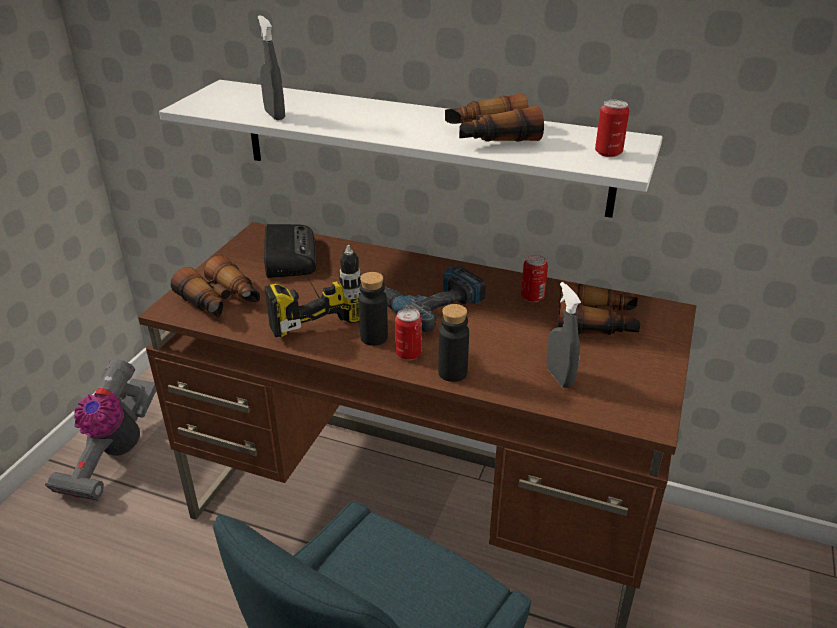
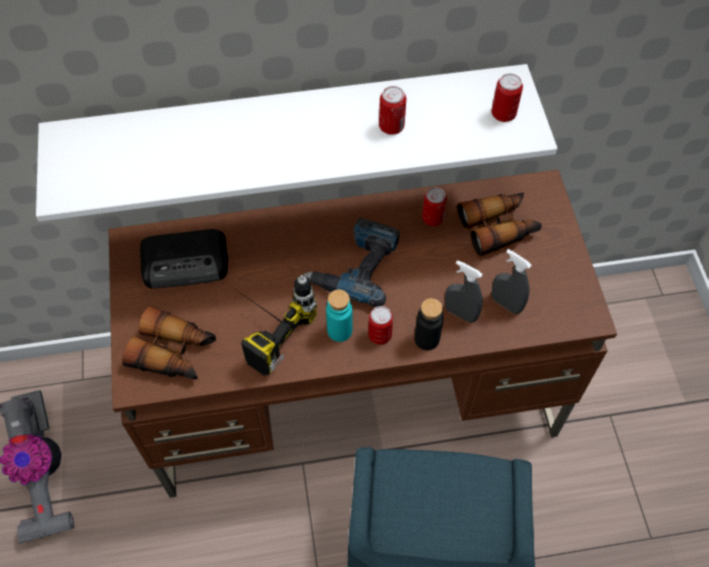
camera: 30 degrees left, 25 degrees up
(275, 115) = (166, 174): grey spray bottle -> grey spray bottle (460, 313)
(289, 256) = (186, 262): radio -> radio turned 120 degrees clockwise
(374, 337) = (339, 330): black bottle -> turquoise bottle
(490, 136) = (391, 126): binoculars -> can

